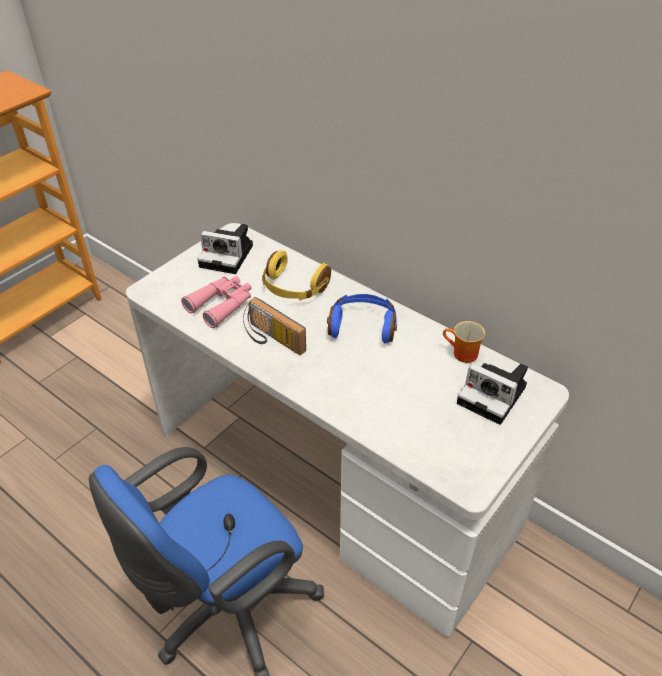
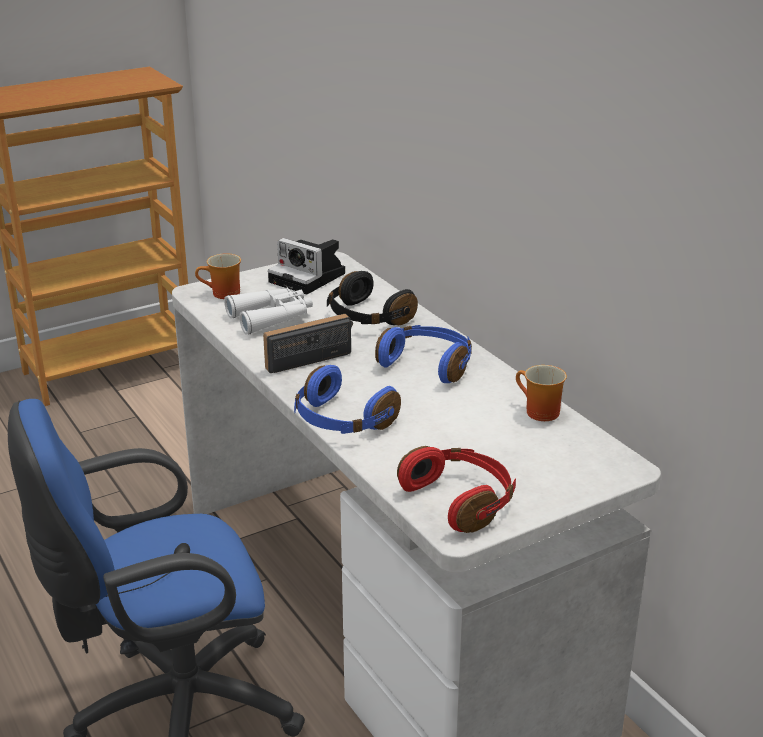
camera: 20 degrees right, 15 degrees down
(170, 288) = (222, 294): none -> mug
(222, 305) = (272, 317): pink binoculars -> white binoculars
(271, 339) = (308, 356): radio -> radio turned 90 degrees clockwise
(293, 288) = (367, 317): yellow headphones -> black headphones
(331, 400) = (341, 421): none -> blue headphones
(456, 456) = (460, 500): none -> red headphones
(494, 396) = (553, 457): camera -> none

